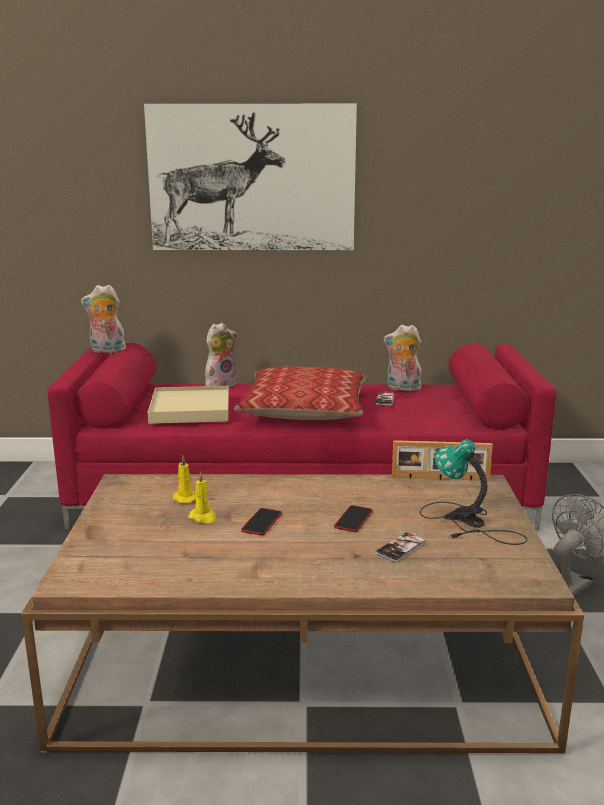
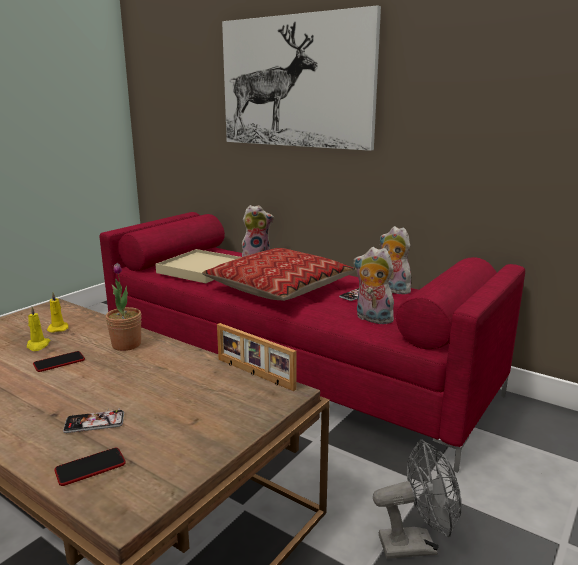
camera: 35 degrees right, 0 degrees up
(107, 351) = (185, 217): plush toy -> plush toy (372, 319)
(288, 491) = (126, 345): none -> potted plant
(353, 519) = (117, 384): phone -> phone (90, 467)
(467, 523) = (190, 423): table lamp -> none

